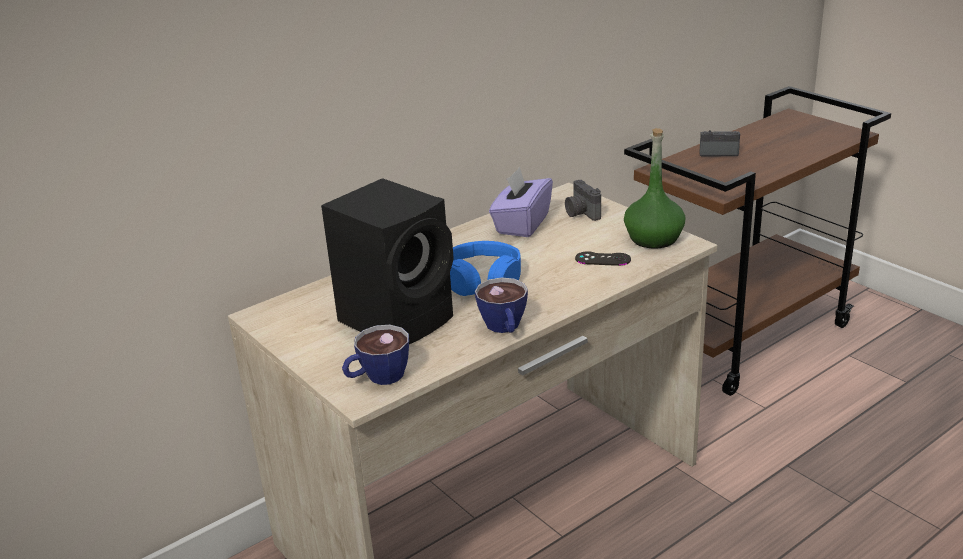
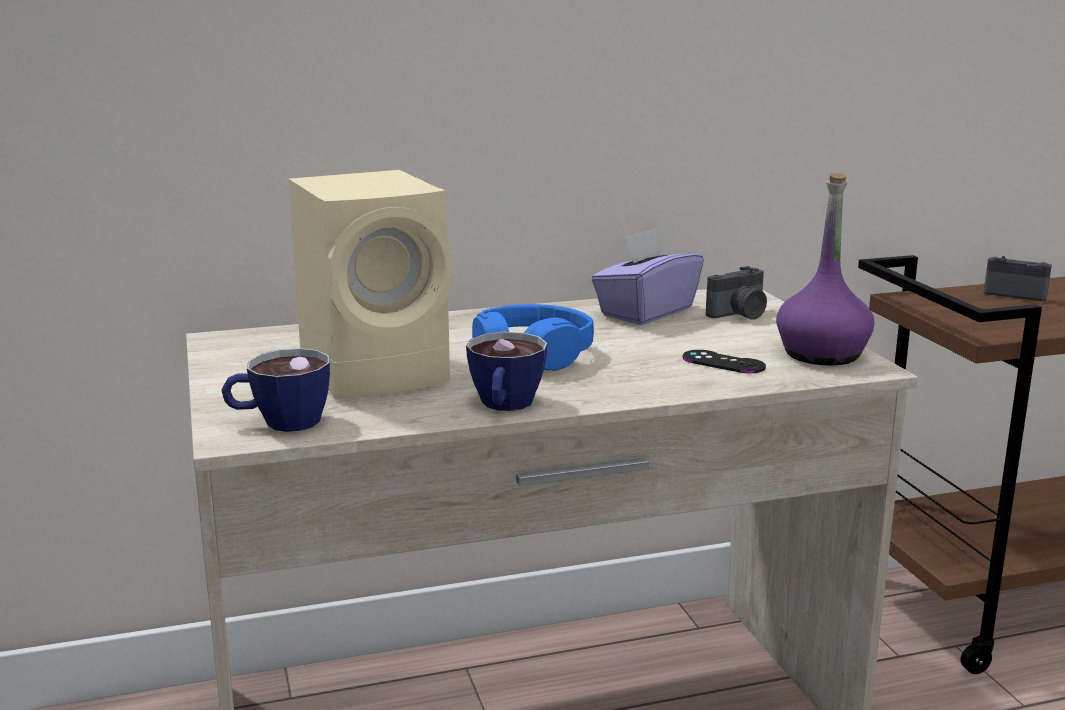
camera: 20 degrees right, 10 degrees down
(399, 318) = (380, 371): black speaker -> beige speaker
(581, 213) = (740, 314): camera -> camera turned 120 degrees counterclockwise
(654, 238) = (822, 354): green bottle -> purple bottle

